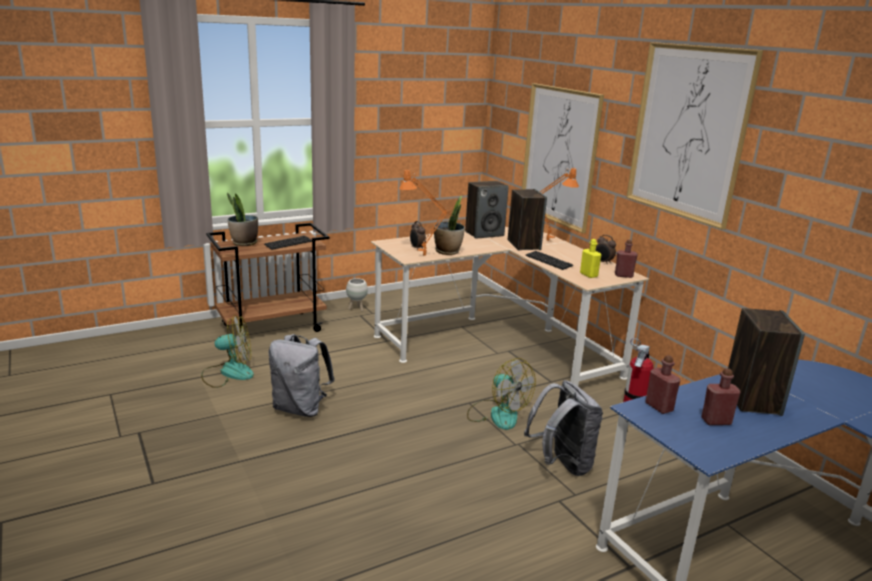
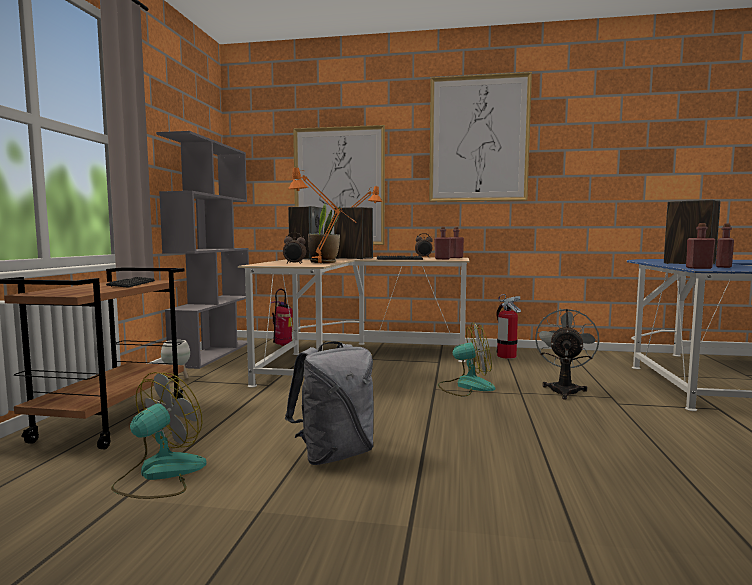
camera: 50 degrees left, 15 degrees down
(244, 243) = (67, 289): potted plant -> none
(424, 292) = (213, 353): none -> grey bookcase
(486, 303) = (282, 345): none -> fire extinguisher
(562, 464) = (564, 389): grey backpack -> grey fan
(588, 275) = (442, 259): yellow bottle -> red bottle

